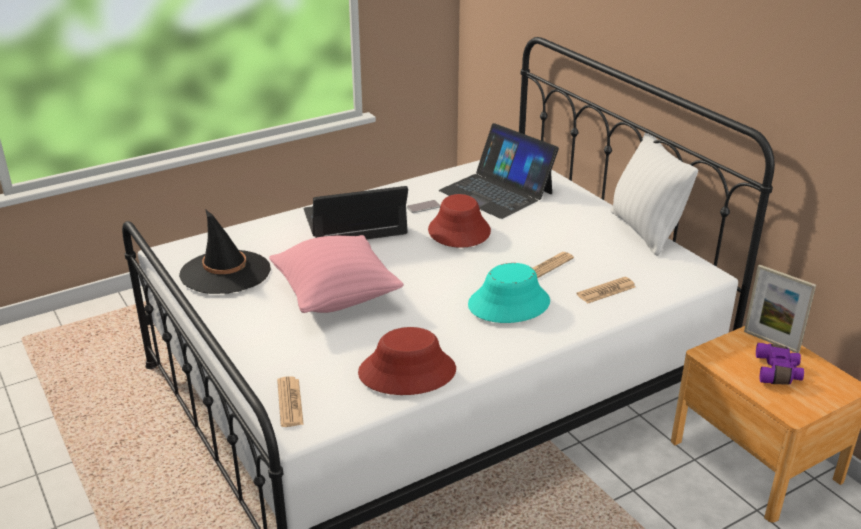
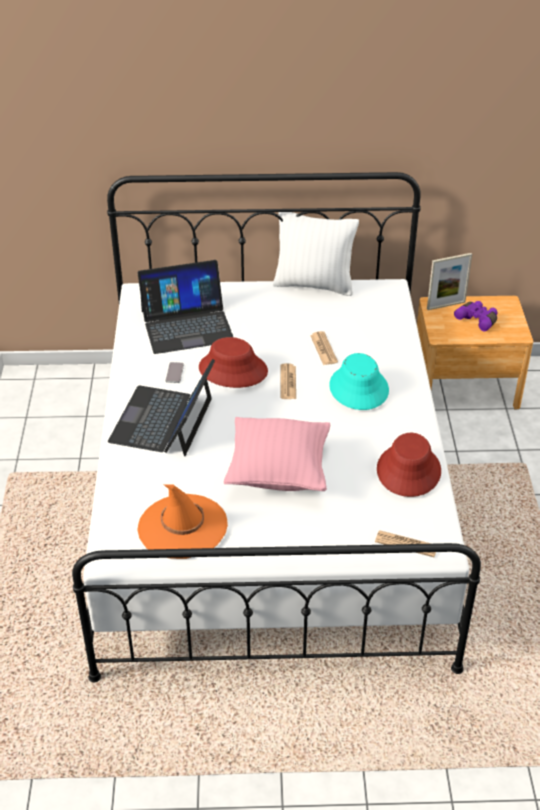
camera: 60 degrees left, 10 degrees up
(225, 272) = (182, 526): black hat -> orange hat
(606, 291) = (377, 338): newspaper -> newspaper (288, 382)

